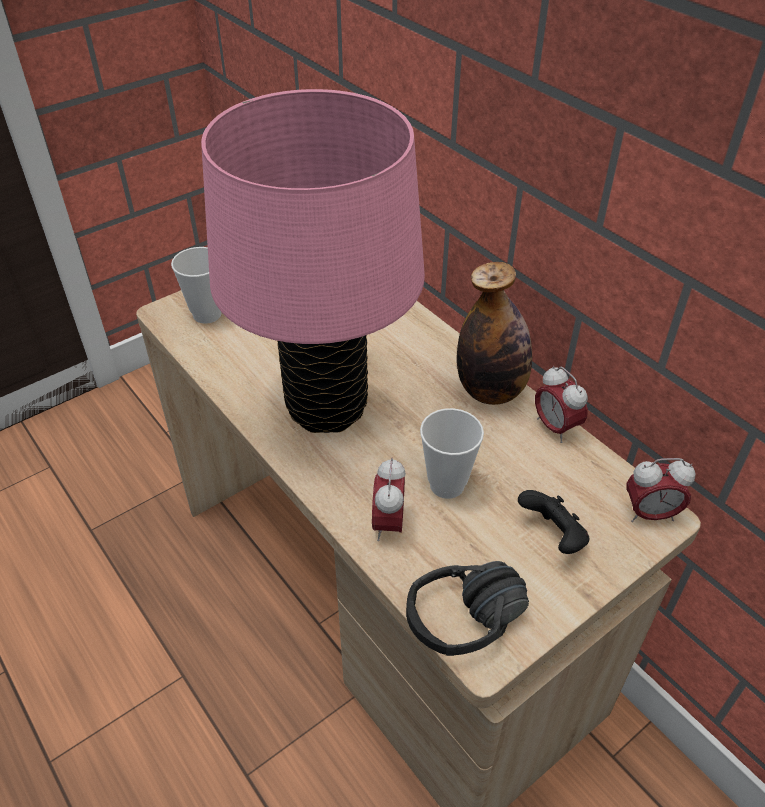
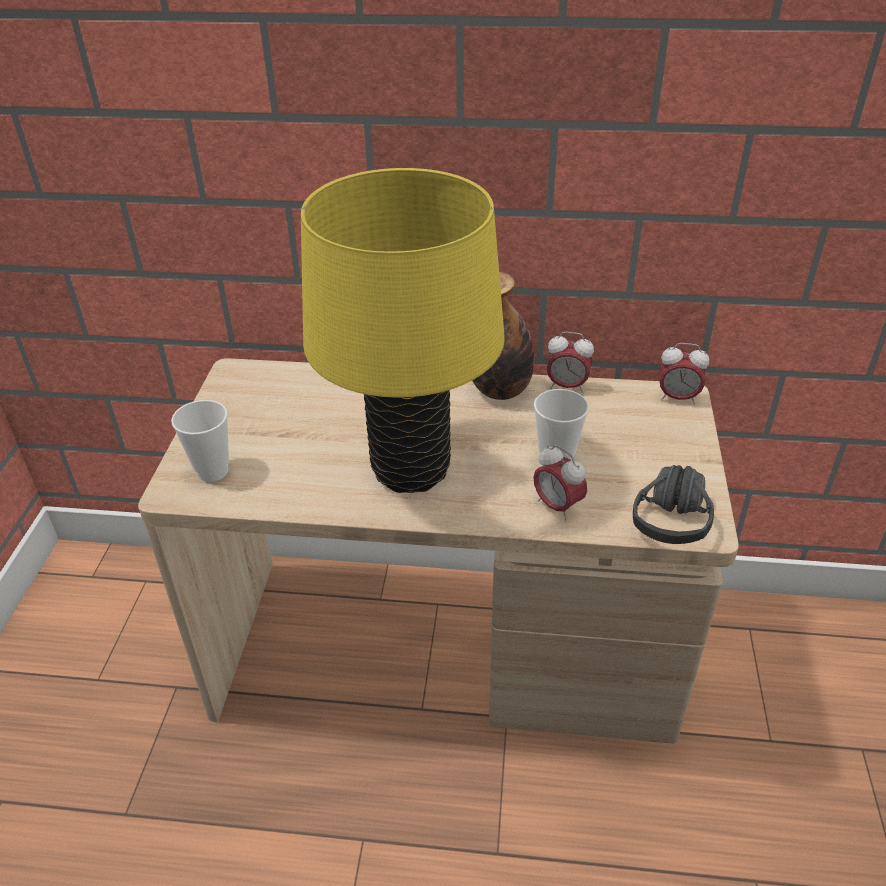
camera: 45 degrees left, 5 degrees down
(326, 407) = (410, 470): pink table lamp -> yellow table lamp
(553, 536) = (651, 444): black game controller -> none
(649, 514) = (677, 398): alarm clock -> alarm clock turned 60 degrees clockwise

